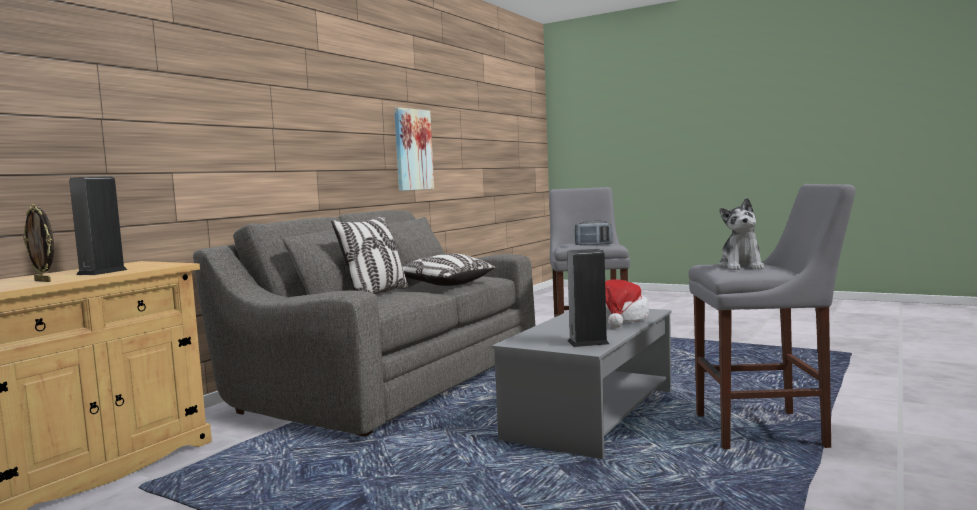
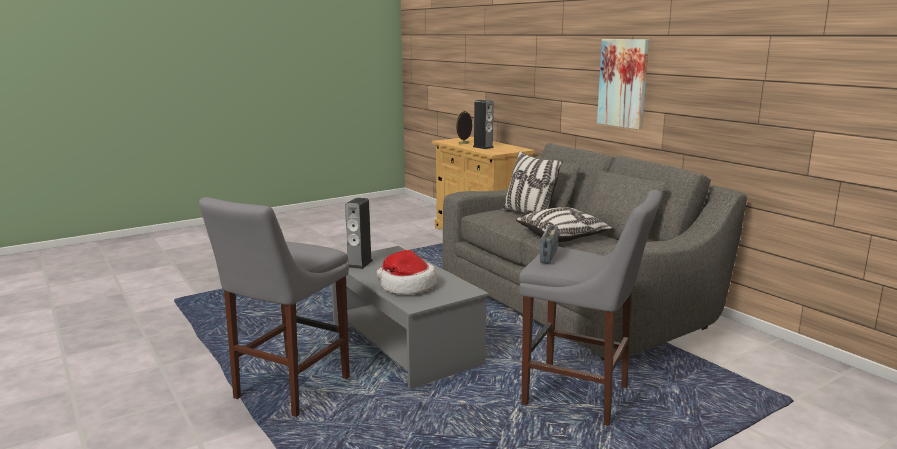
camera: 115 degrees right, 10 degrees up
(413, 149) = (813, 103): picture -> picture (623, 83)
(741, 267) = (293, 252): plush toy -> none

